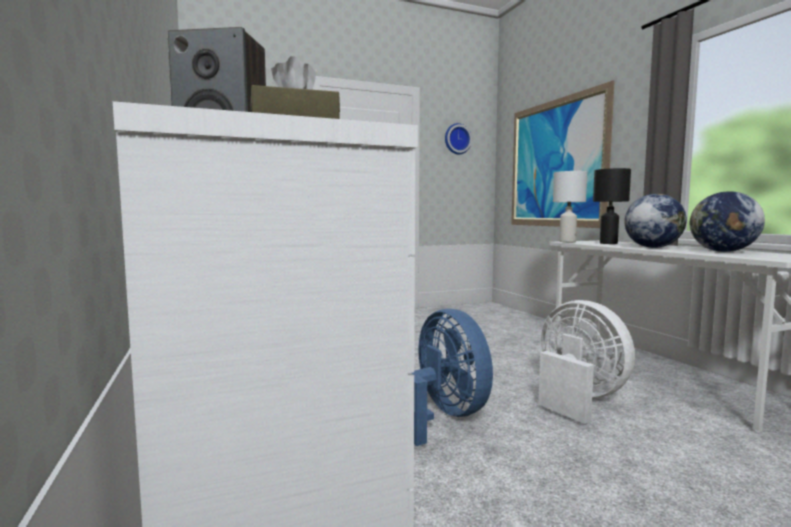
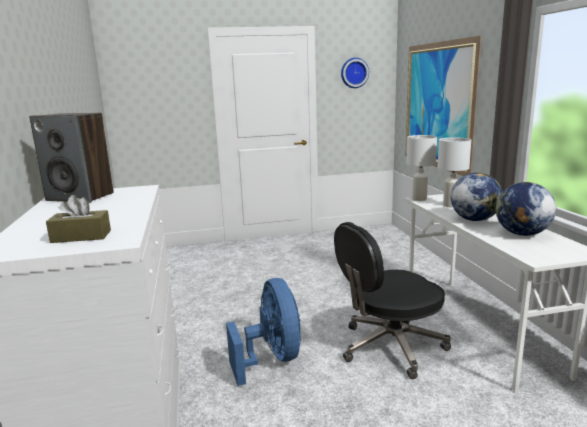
camera: 10 degrees right, 10 degrees up
(577, 398) = (390, 347): white fan -> black office chair
(608, 243) = (450, 205): black table lamp -> white table lamp

